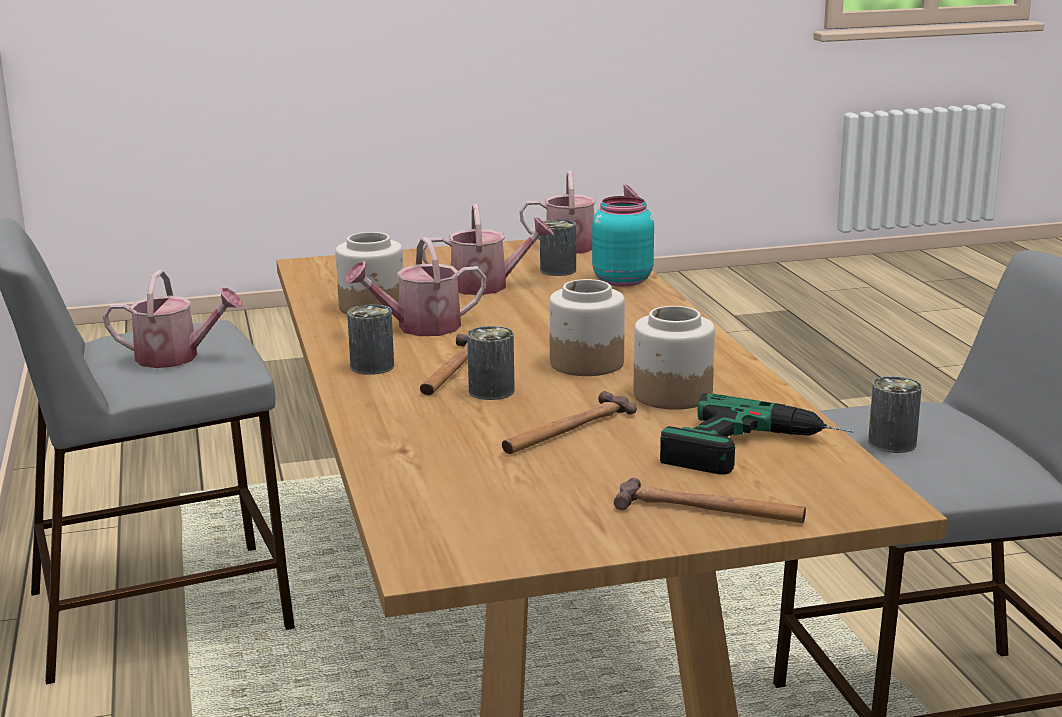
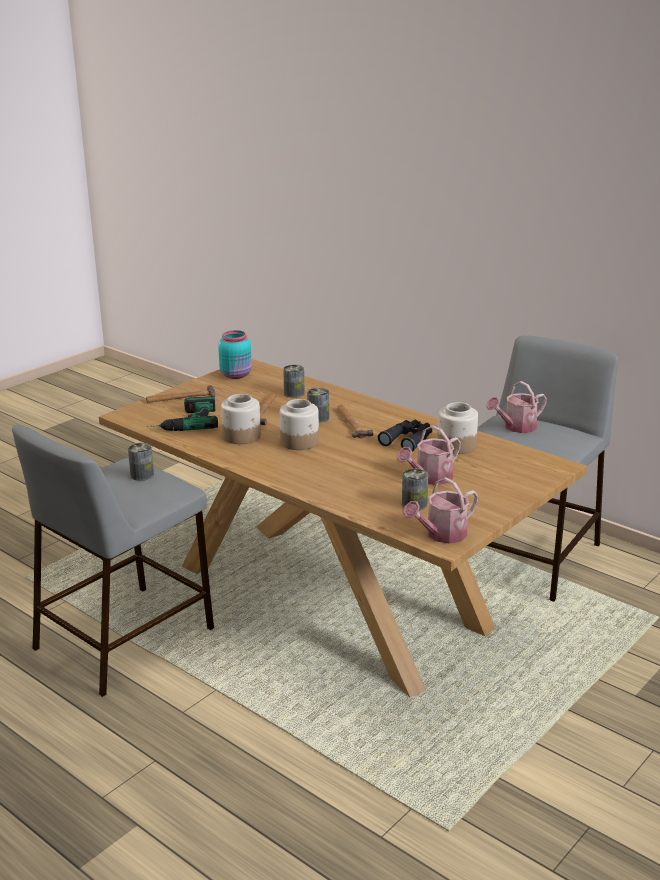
camera: 145 degrees right, 5 degrees up
(372, 366) = (387, 415): can -> can (294, 393)
(419, 327) = (408, 440): watering can -> black binoculars
(621, 280) = (364, 506): turquoise jar -> turquoise jar (237, 375)

